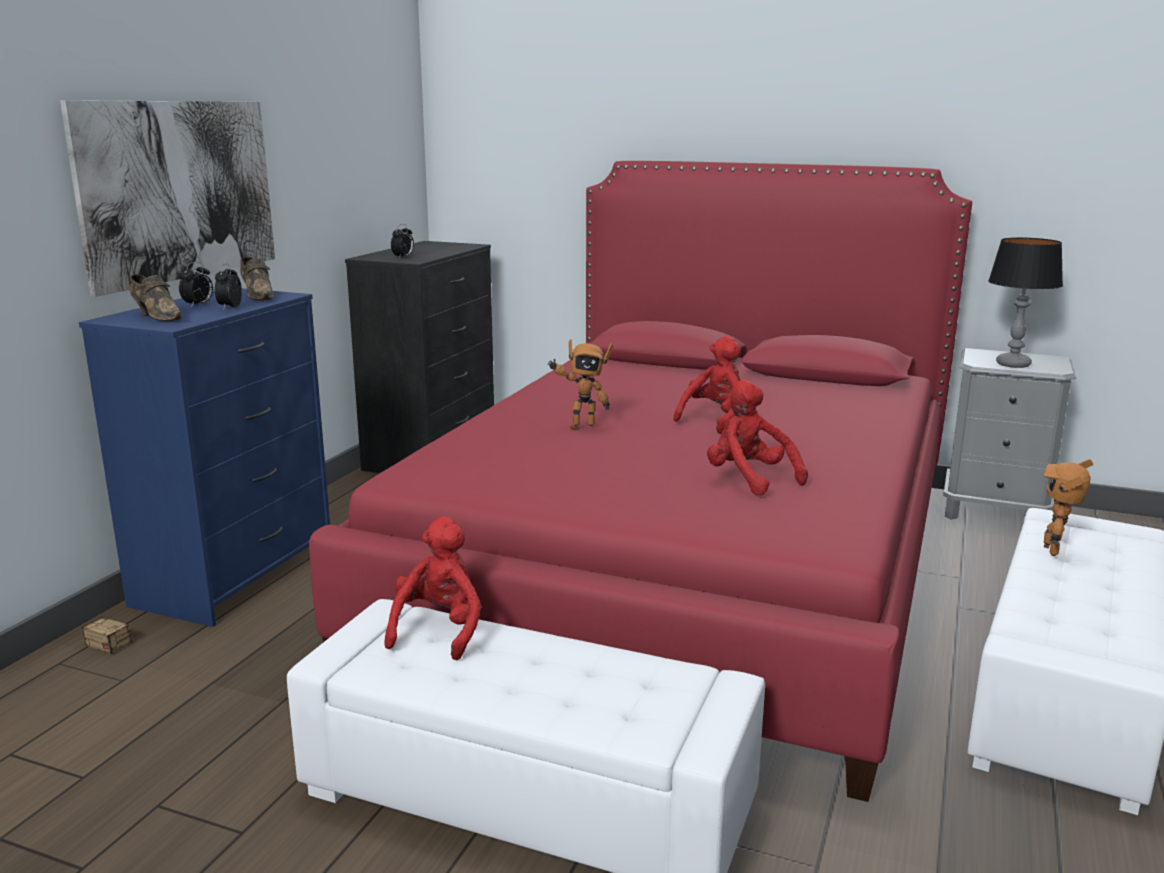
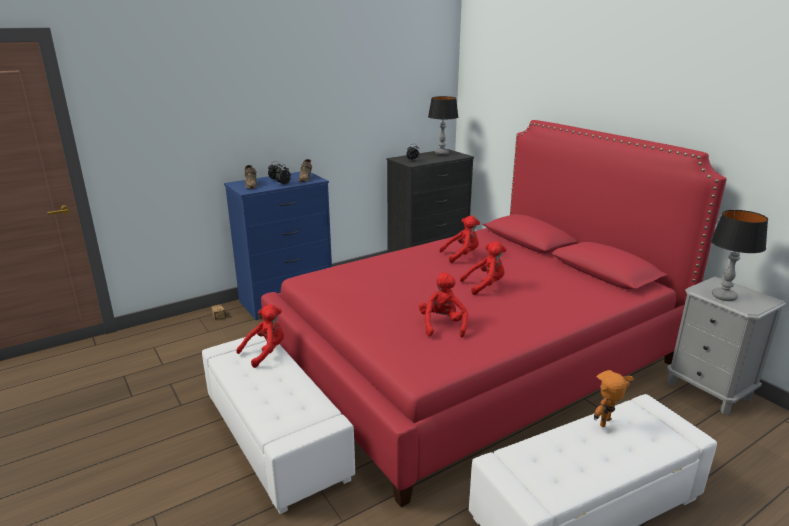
camera: 35 degrees right, 5 degrees up
(180, 190) = (285, 126): picture -> none
(429, 246) = (441, 153): none -> table lamp
(580, 425) = (414, 272): toy robot -> none
(610, 392) = (462, 255): none -> red plush toy

